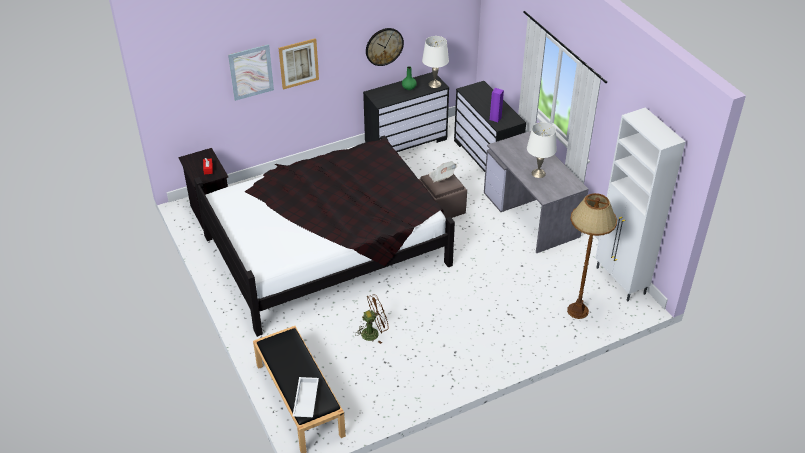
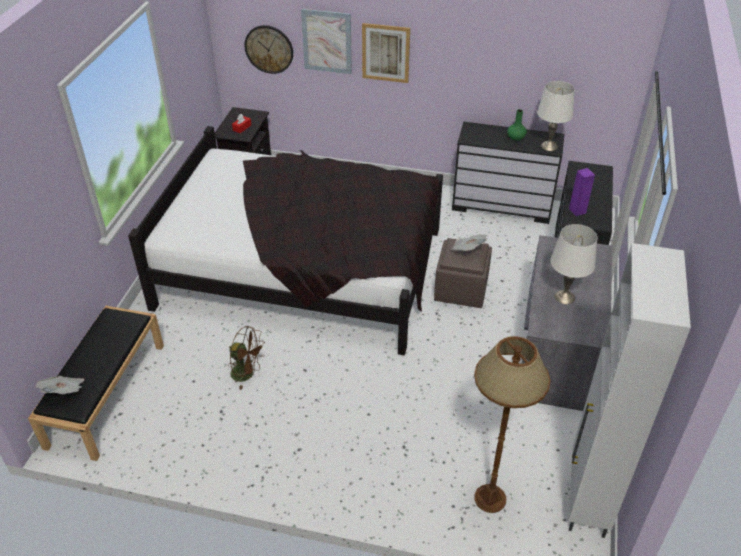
camera: 40 degrees right, 0 degrees up
(305, 400) = (64, 392): white tray -> newspaper
(384, 46) = (500, 73): wall clock -> wall clock (269, 49)

